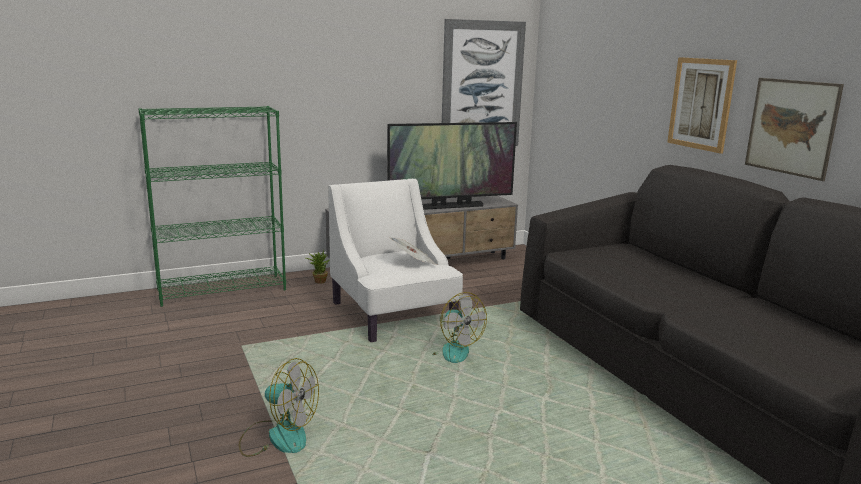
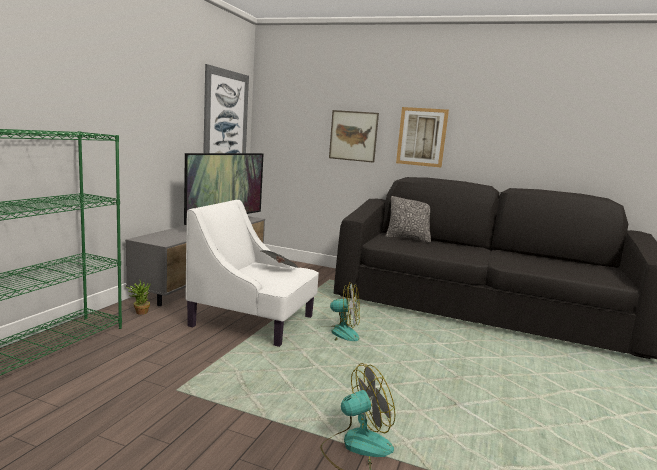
camera: 45 degrees left, 5 degrees down
(644, 257) = (408, 238): none -> pillow
(791, 127) = (490, 149): picture -> picture (353, 136)

